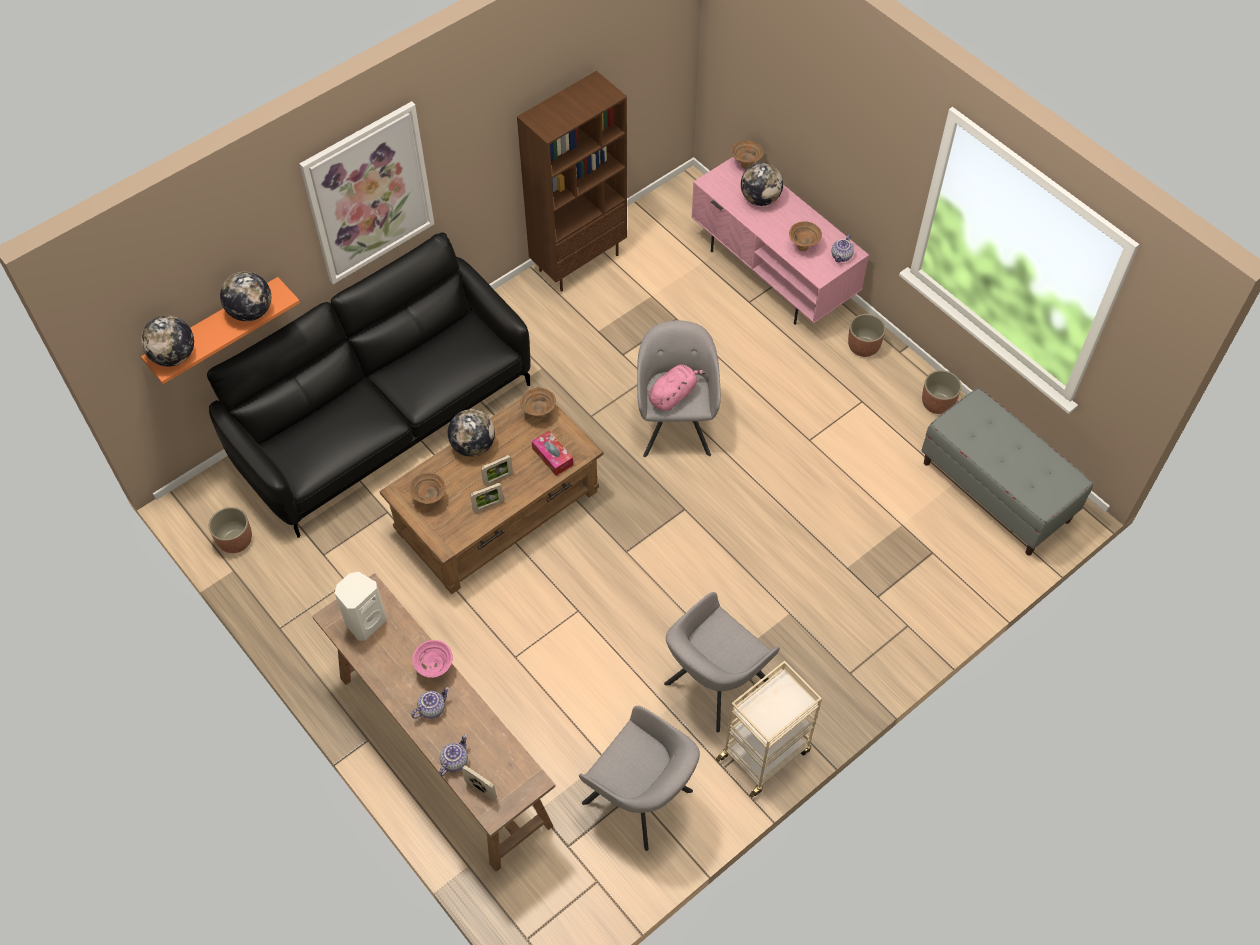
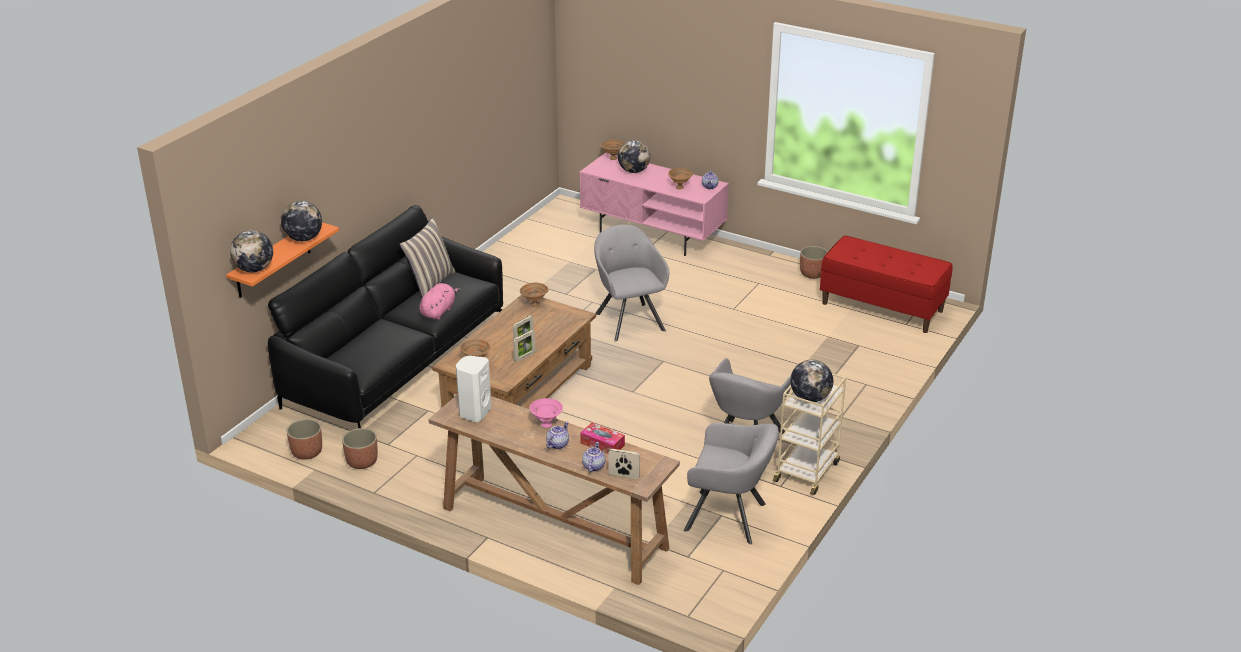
camera: 20 degrees left, 25 degrees down
(369, 193) = (370, 155): picture -> none
(440, 334) = (430, 283): none -> pillow
(473, 446) = (493, 329): globe -> globe (810, 398)
(552, 457) = (559, 323): tissue box -> tissue box (602, 444)
(578, 261) = (502, 254): brown bookcase -> none
(673, 395) = (629, 279): pink plush toy -> pink plush toy (438, 311)
(863, 346) = (741, 257): planter -> planter (362, 462)
(996, 491) = (882, 307): grey bench -> red bench

